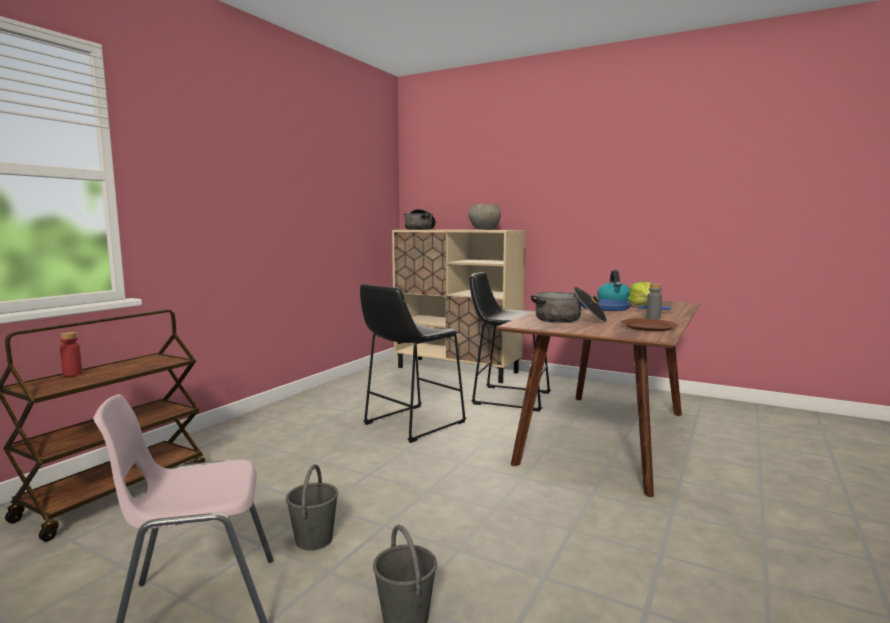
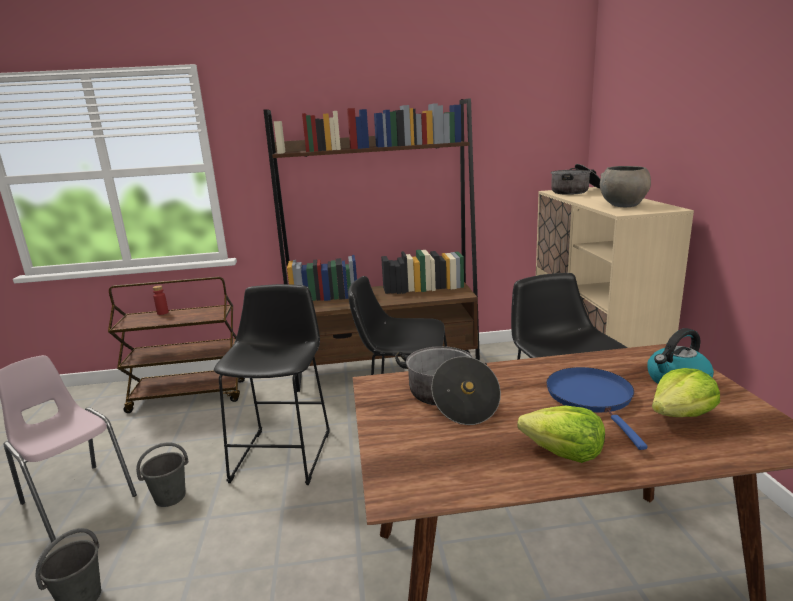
camera: 55 degrees right, 10 degrees up
(308, 405) = (387, 369): none -> brown bookcase
(348, 471) = (285, 452): none -> black stool
(649, 327) = (473, 468): brown plate -> none
(653, 318) = (563, 452): grey bottle -> lettuce

